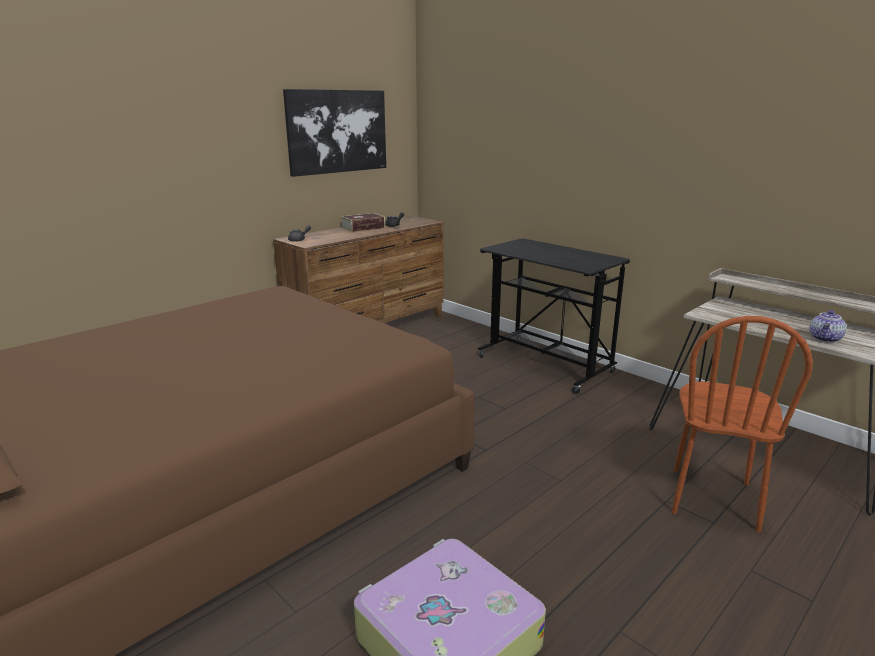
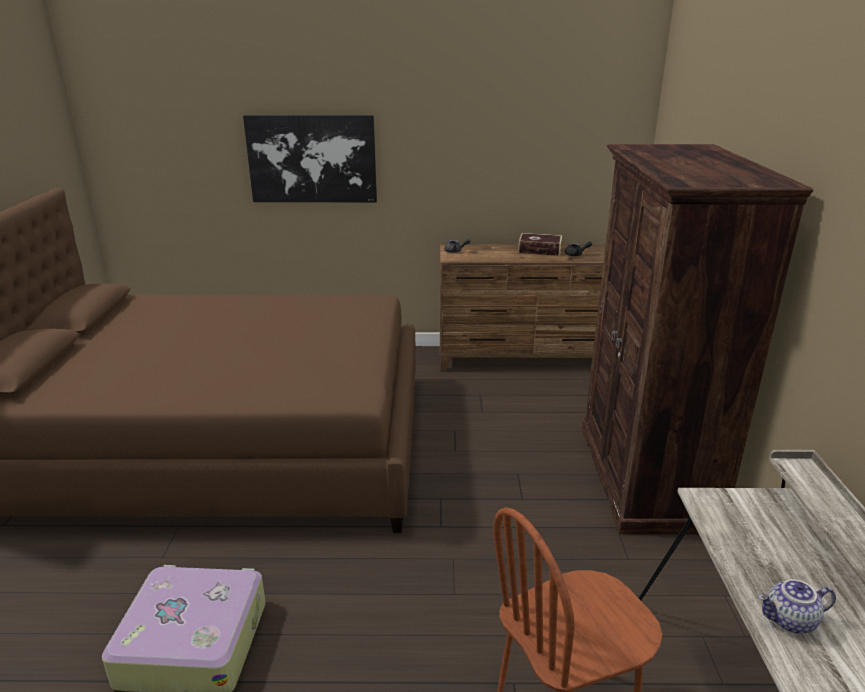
camera: 45 degrees right, 5 degrees up
(337, 131) = (533, 142): picture -> picture (312, 159)
(545, 364) = (643, 475): black desk -> brown wardrobe

